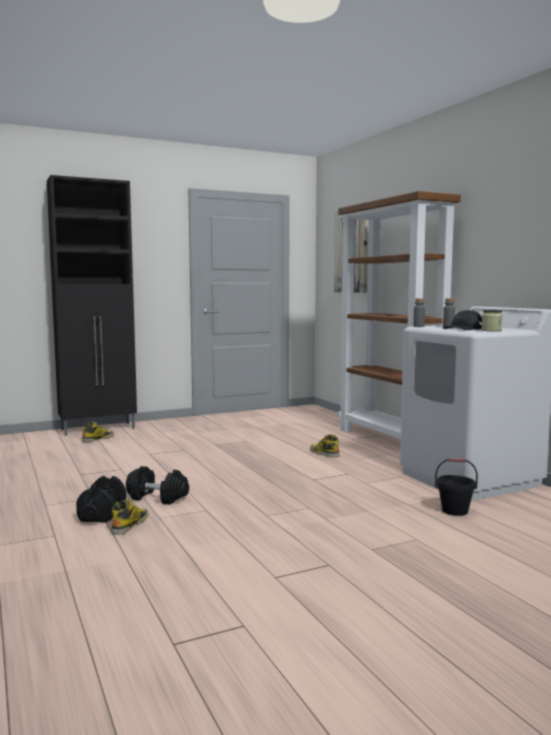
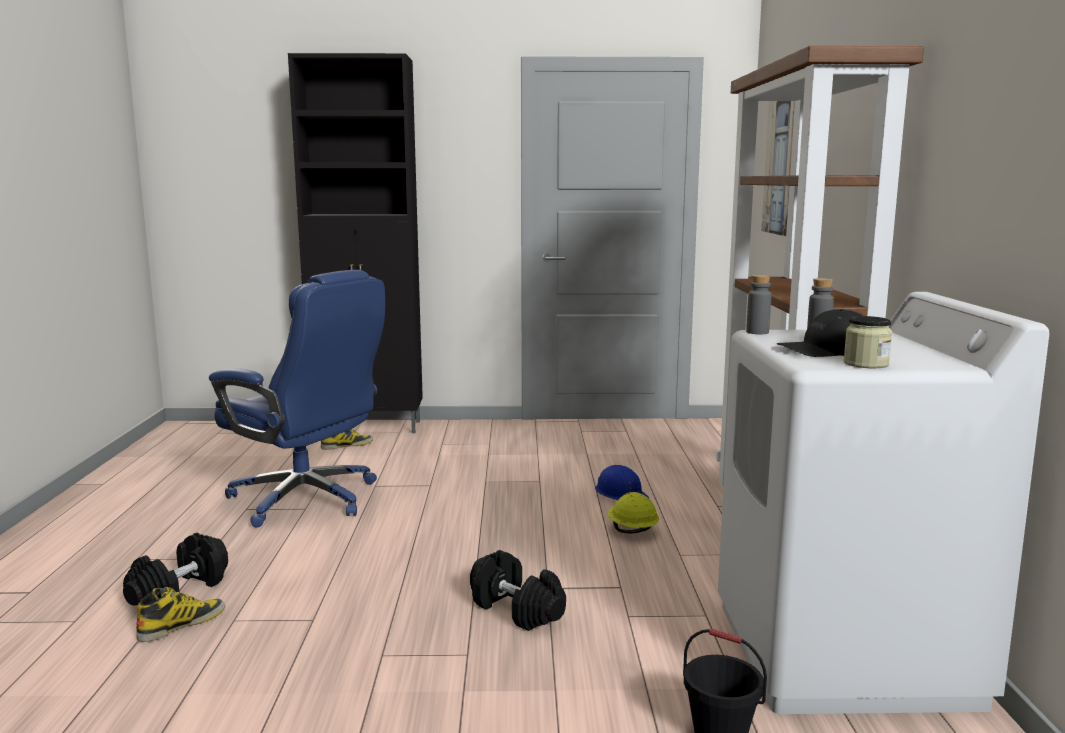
camera: 25 degrees right, 5 degrees up
(114, 465) = (307, 499): none -> blue office chair
(157, 497) = (282, 576): black dumbbell -> black dumbbell (517, 609)
(297, 440) = (621, 493): none -> blue hard hat
(324, 453) = (632, 530): boot -> yellow hard hat

